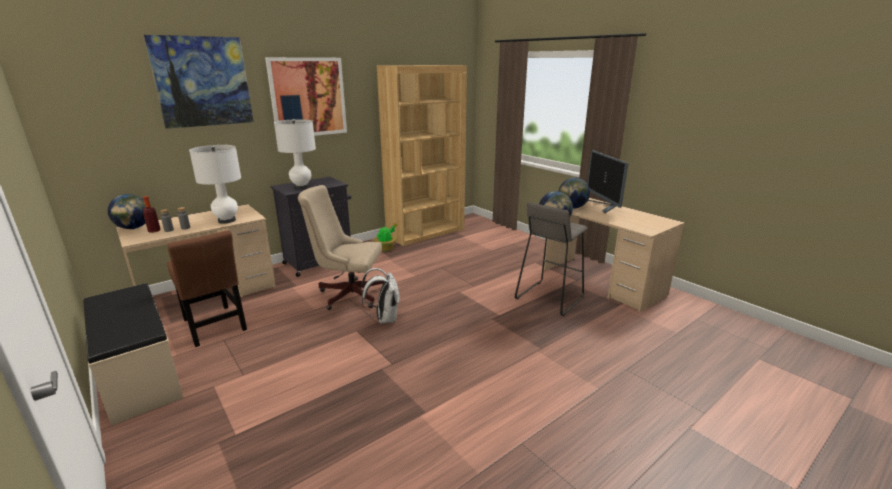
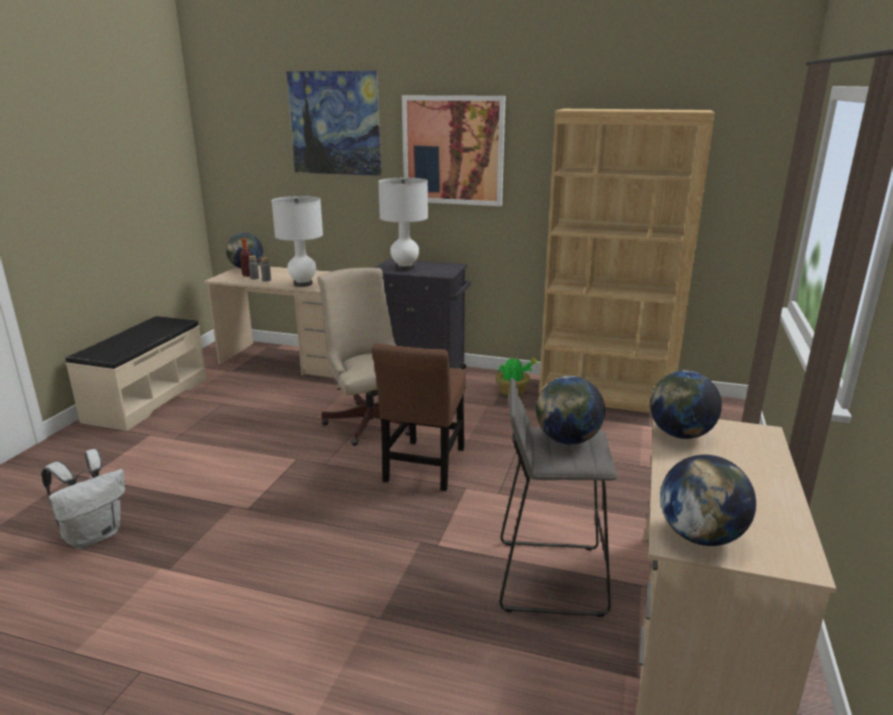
camera: 55 degrees right, 0 degrees up
(215, 327) = (241, 390): brown chair -> brown chair (424, 467)
(384, 318) = (339, 464): white backpack -> white backpack (94, 535)
(603, 206) = (751, 463): monitor -> none
(645, 227) = (700, 536): none -> globe

